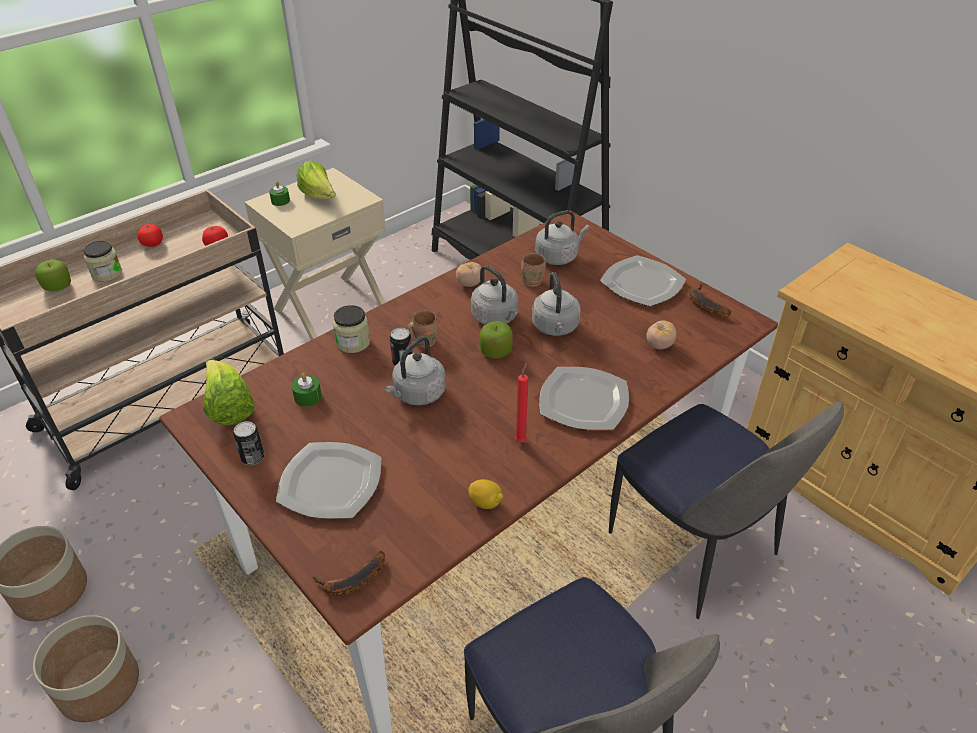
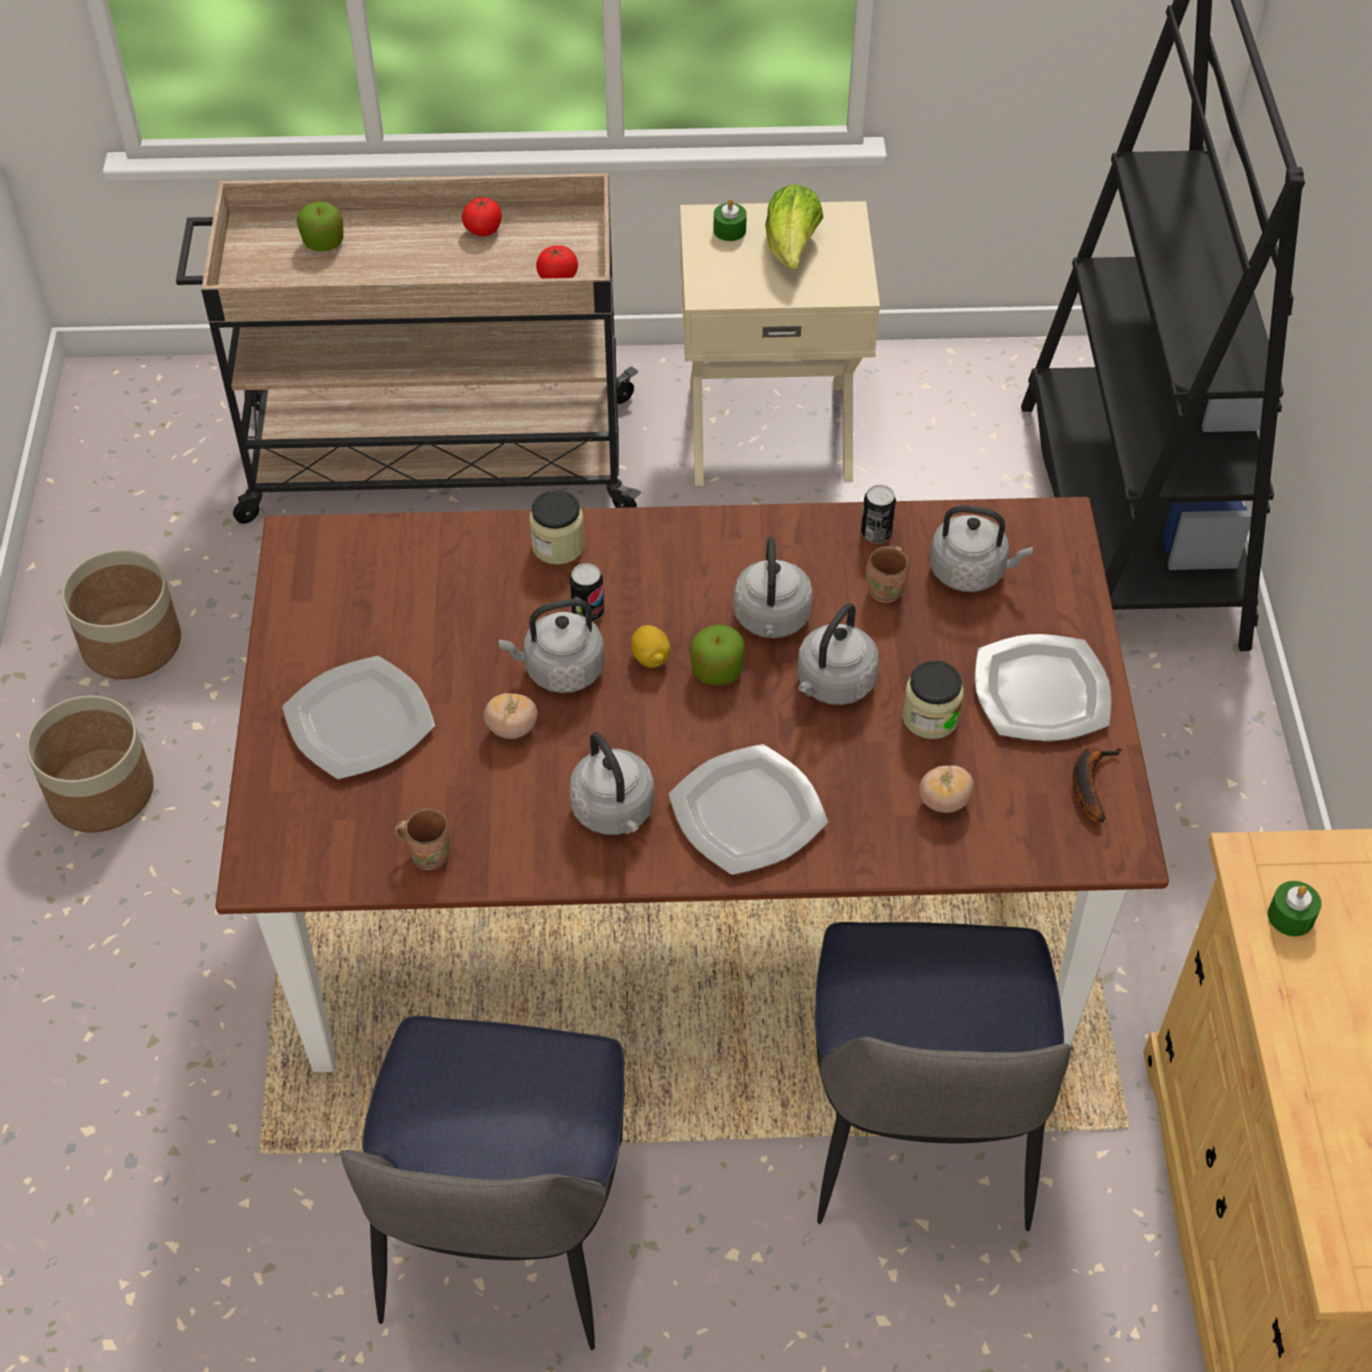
camera: 40 degrees right, 10 degrees up
(107, 274) = (392, 252): jar -> jar (930, 717)
(229, 408) = (342, 552): lettuce -> none
(253, 458) = (310, 635): can -> can (876, 533)
(308, 397) = (436, 592): green candle -> green candle (1290, 916)
(351, 582) = (274, 851): banana -> none
(423, 341) = (644, 597): brown mug -> brown mug (428, 853)
(469, 284) = (795, 543): tomato -> tomato (512, 729)
(485, 502) = (493, 860): lemon -> lemon (650, 658)
(521, 440) = (615, 812): red candle -> grey kettle

